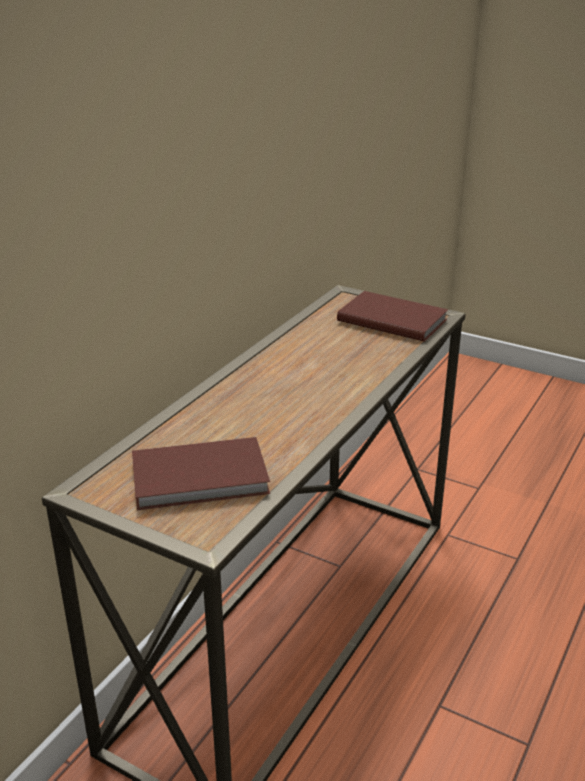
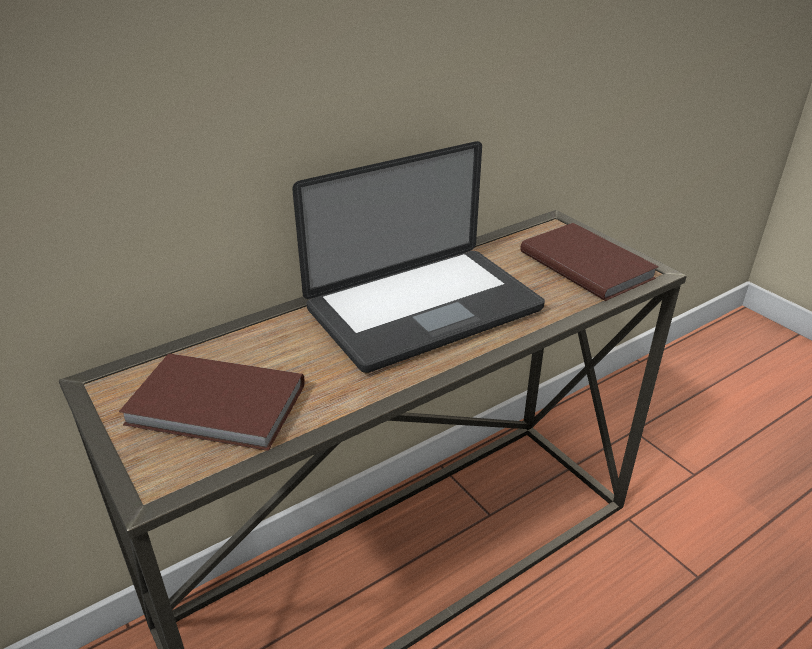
camera: 25 degrees right, 5 degrees up
(299, 376) = (424, 309): none -> laptop

